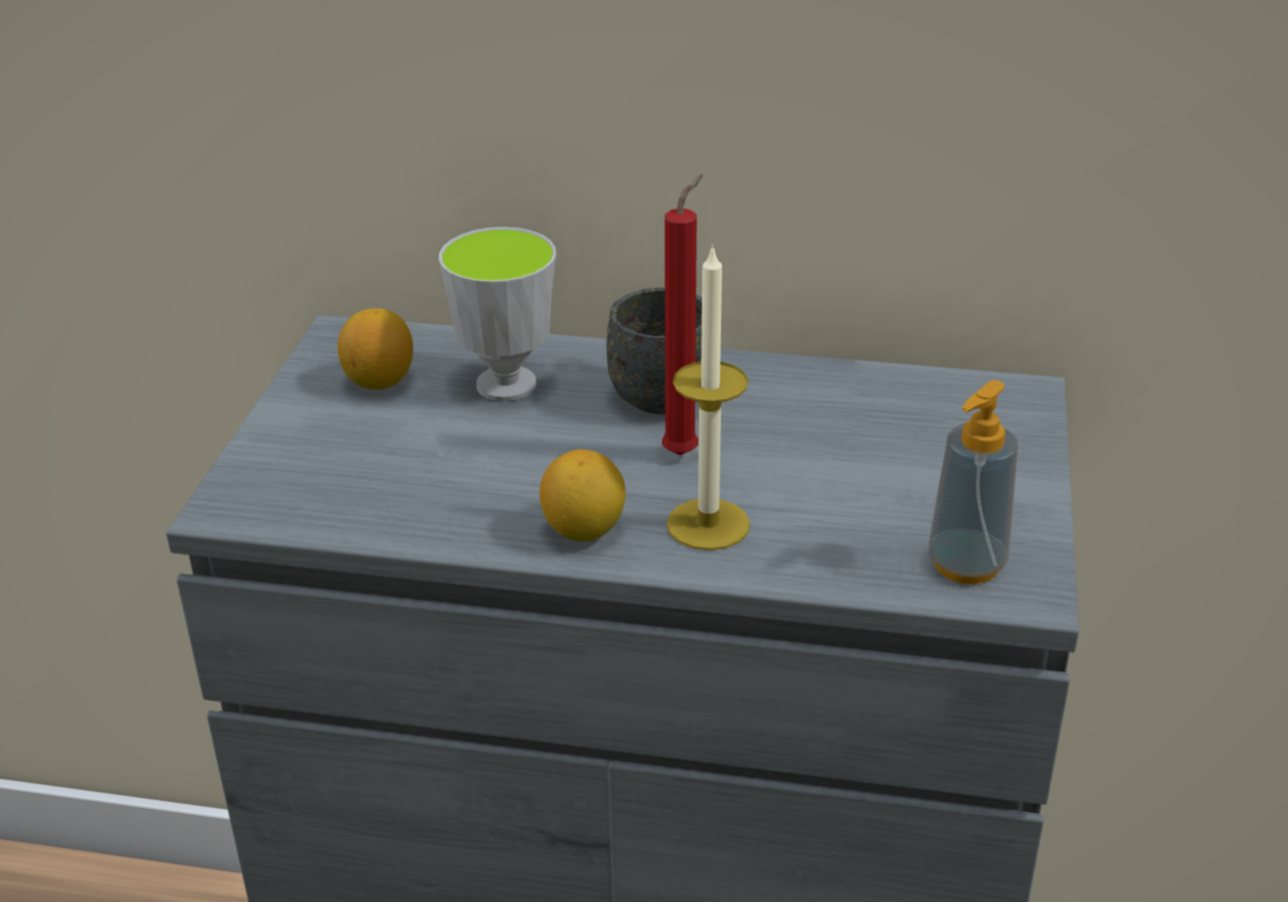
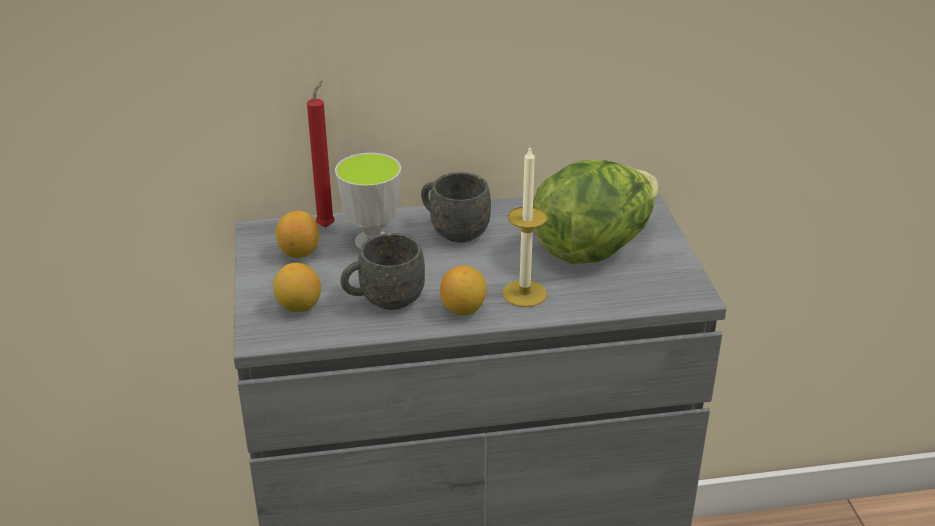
camera: 20 degrees left, 0 degrees up
(319, 470) = (299, 307): none -> lemon
(461, 486) = (383, 300): none -> grey mug
(684, 452) = (490, 259): red candle -> red candle (327, 225)
(884, 466) = (594, 247): none -> lettuce
(966, 564) = (659, 287): soap dispenser -> none

